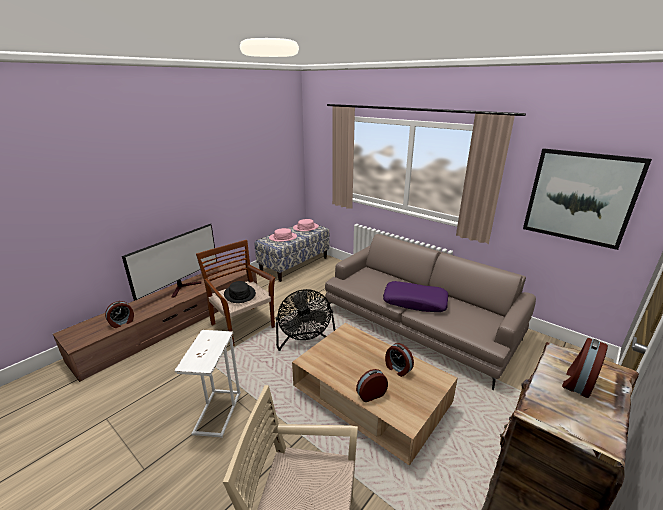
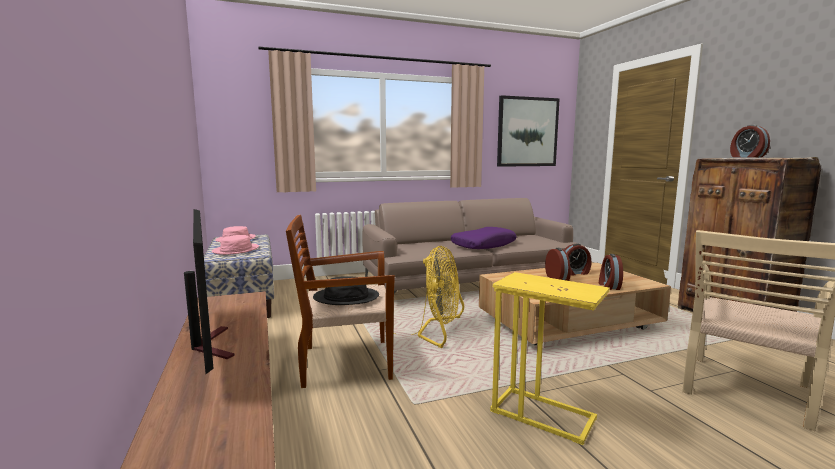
camera: 60 degrees left, 15 degrees down
(122, 322) = (239, 425): alarm clock -> alarm clock (558, 278)
(217, 412) = (541, 414): white side table -> yellow side table
(303, 339) = (434, 331): black fan -> yellow fan

